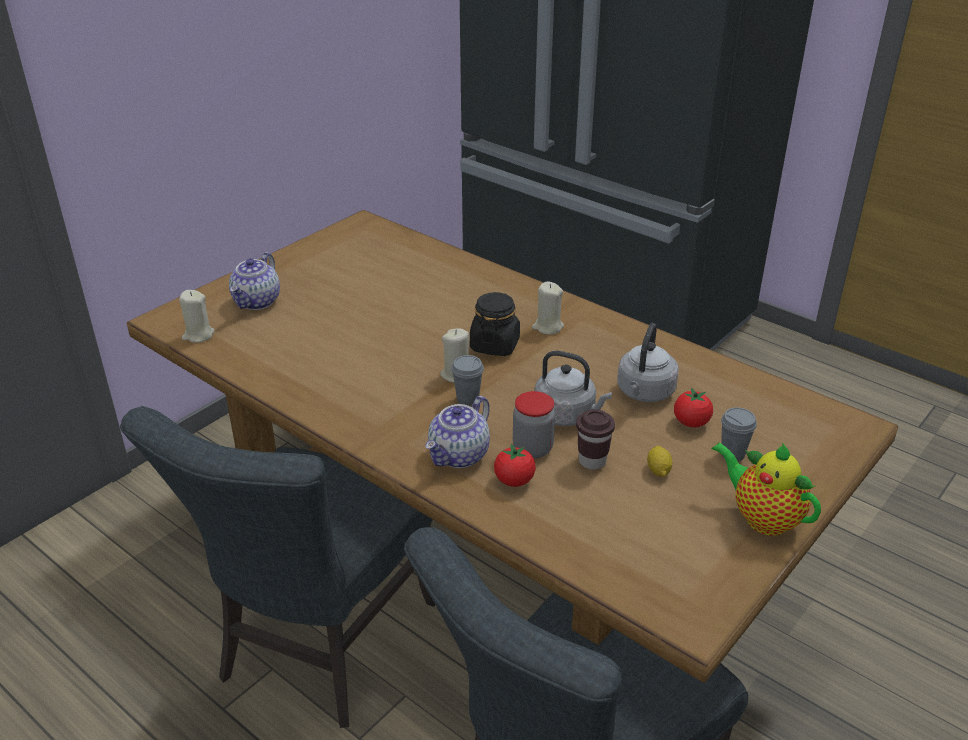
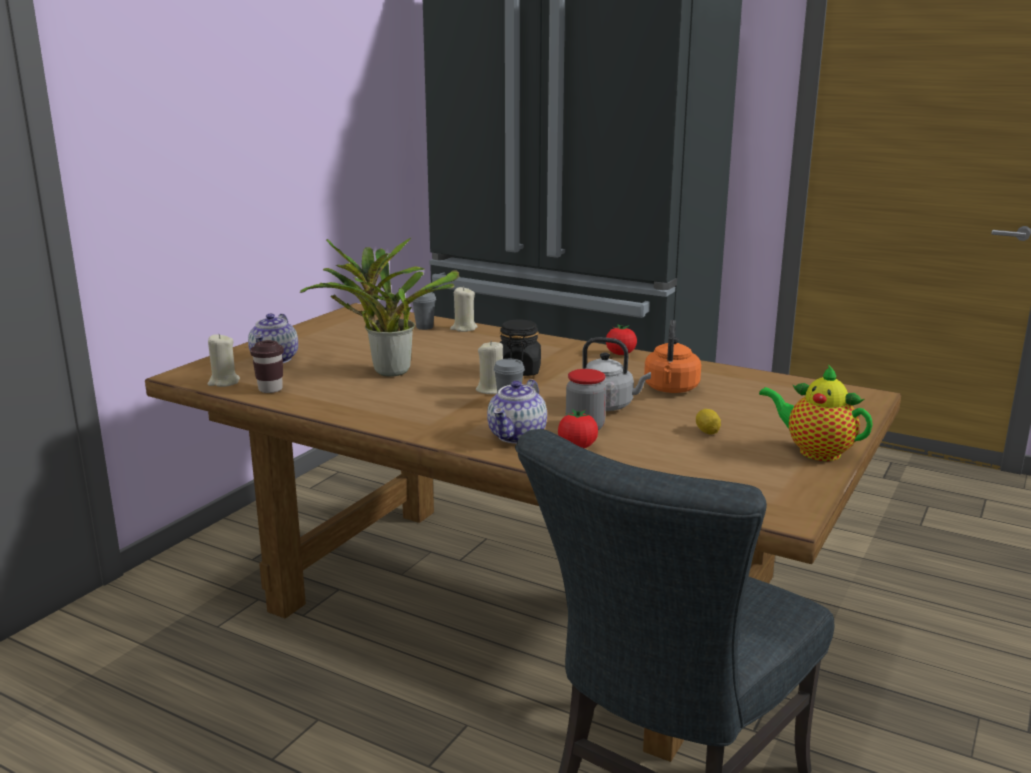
camera: 10 degrees left, 15 degrees down
(319, 647) = (365, 696): grey chair -> none
(361, 331) = (387, 371): none -> potted plant
(547, 327) = (563, 358): beige candle -> beige candle (463, 328)
(592, 461) = (644, 431): brown cup -> brown cup (270, 389)
(644, 393) = (671, 389): grey kettle -> orange kettle
(691, 423) = (722, 403): tomato -> tomato (620, 354)
(732, 454) = (768, 418): grey cup -> grey cup (424, 327)

